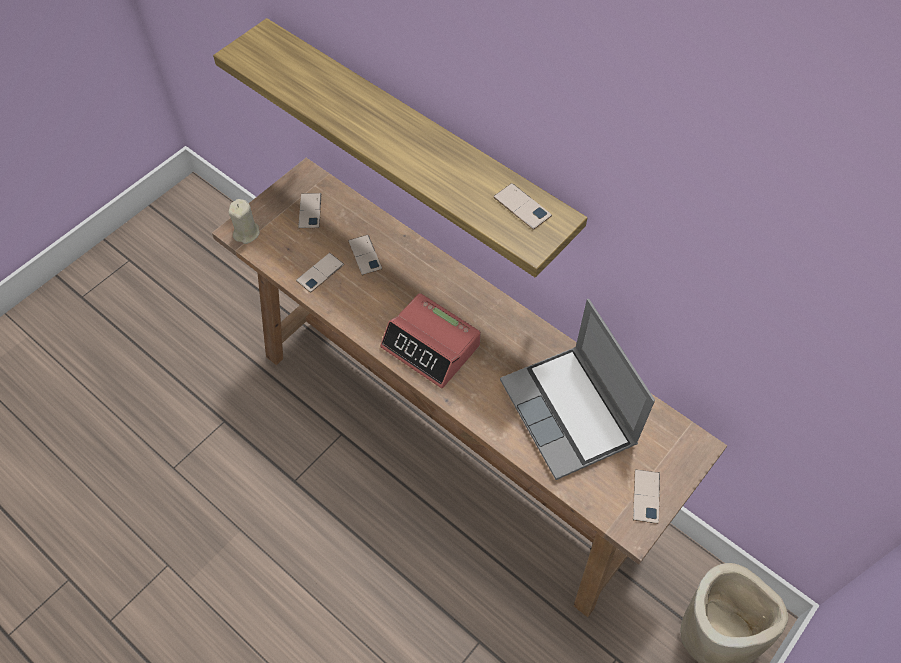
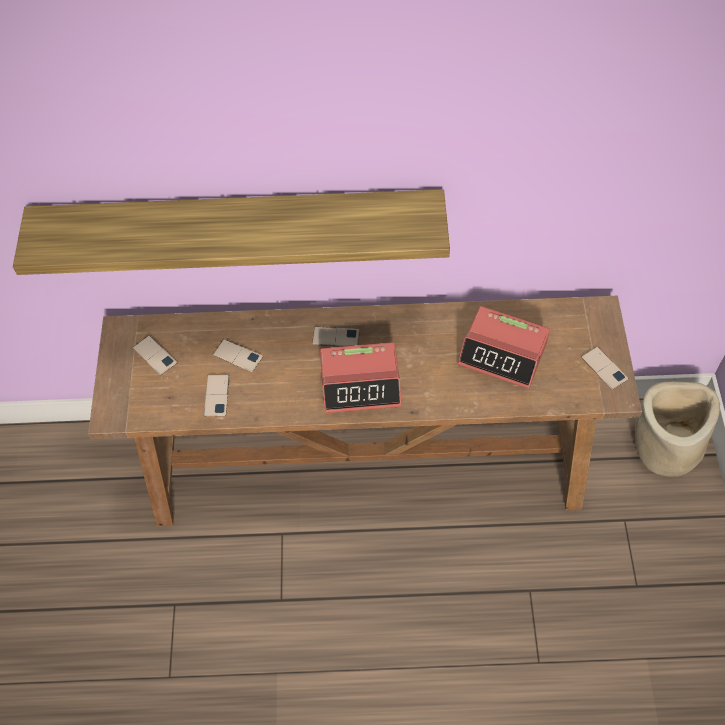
camera: 40 degrees left, 0 degrees up
(246, 233) = (120, 411): beige candle -> none
(522, 206) = (393, 213): phone -> phone (335, 337)
(570, 413) = (503, 353): laptop -> alarm clock

